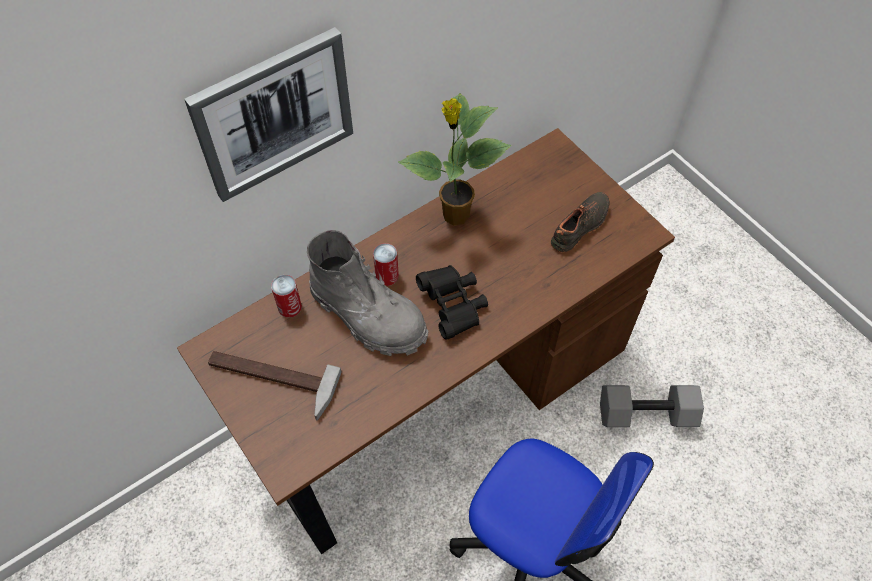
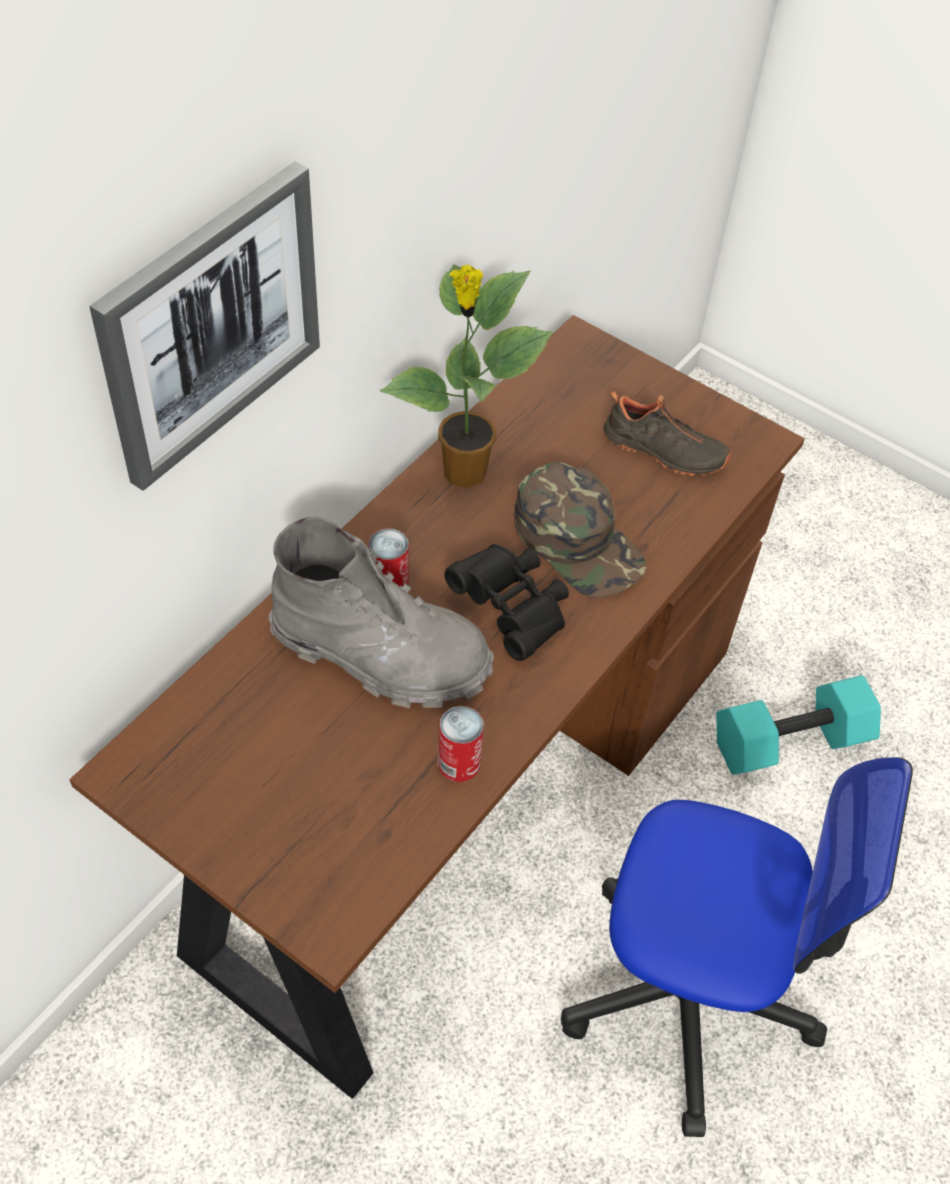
camera: 20 degrees left, 5 degrees down
(270, 381) = (254, 794): hammer -> none
(289, 307) = (244, 670): can -> can (459, 763)
(508, 272) = (578, 541): none -> green cap
(581, 227) = (663, 452): black shoe -> black shoe turned 90 degrees clockwise
(645, 415) = (789, 744): grey dumbbell -> turquoise dumbbell

